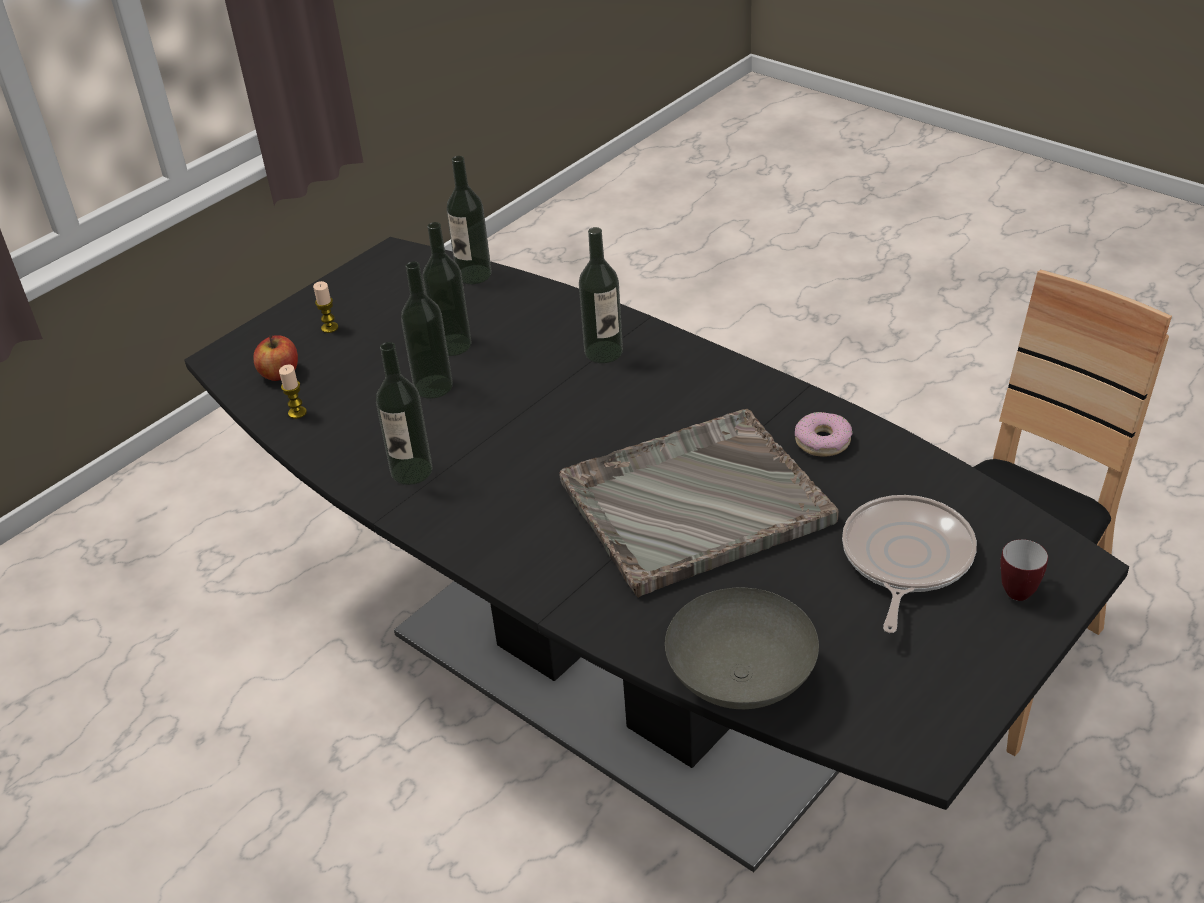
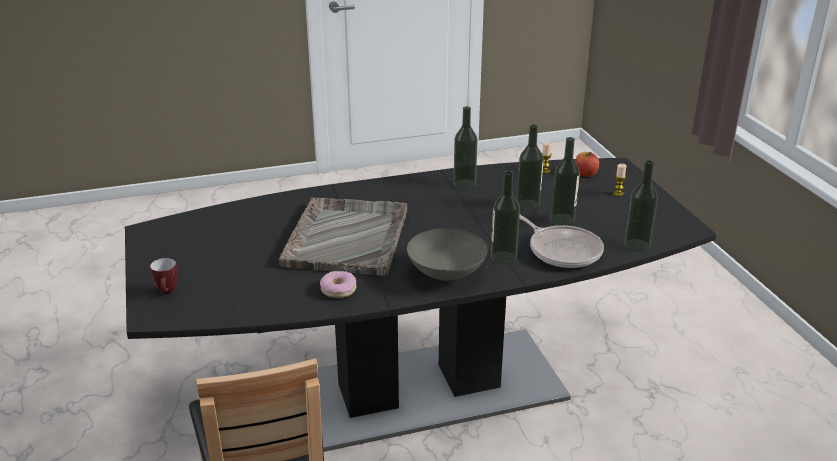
camera: 120 degrees right, 10 degrees down
(740, 682) = (237, 209): grey bowl -> grey bowl (446, 273)
(905, 559) = (231, 272): frying pan -> frying pan (562, 250)

